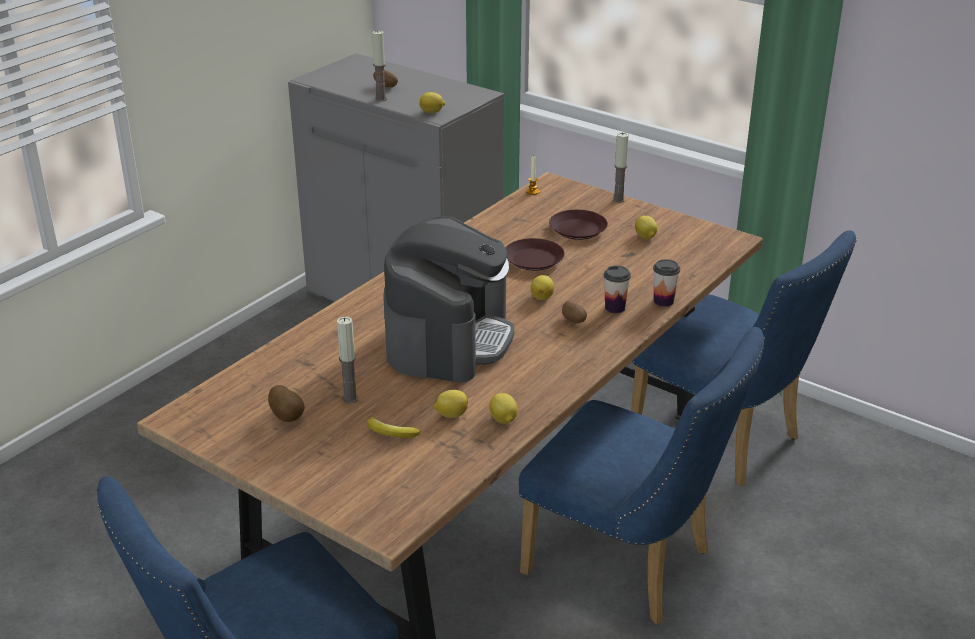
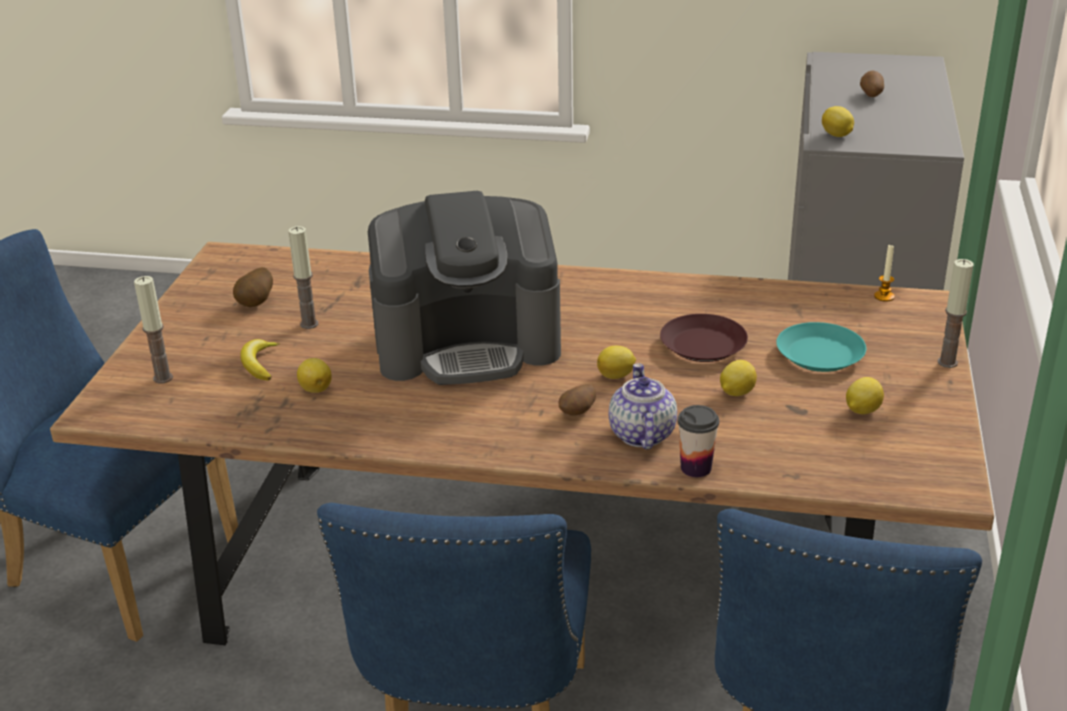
camera: 65 degrees right, 0 degrees up
(381, 99) = (831, 102): candle -> candle (163, 378)
(503, 420) = (325, 423): lemon -> lemon (736, 392)
(578, 230) = (820, 355): brown plate -> turquoise plate
(615, 308) = (641, 434): cup -> teapot

